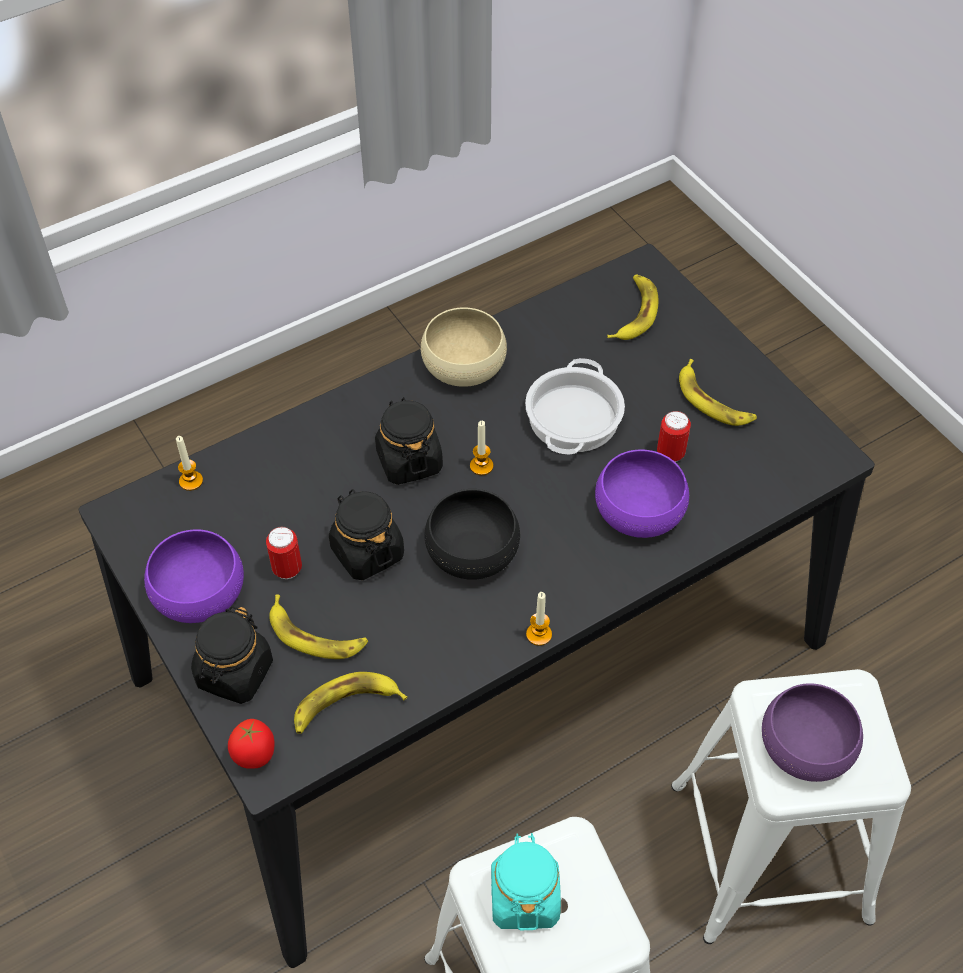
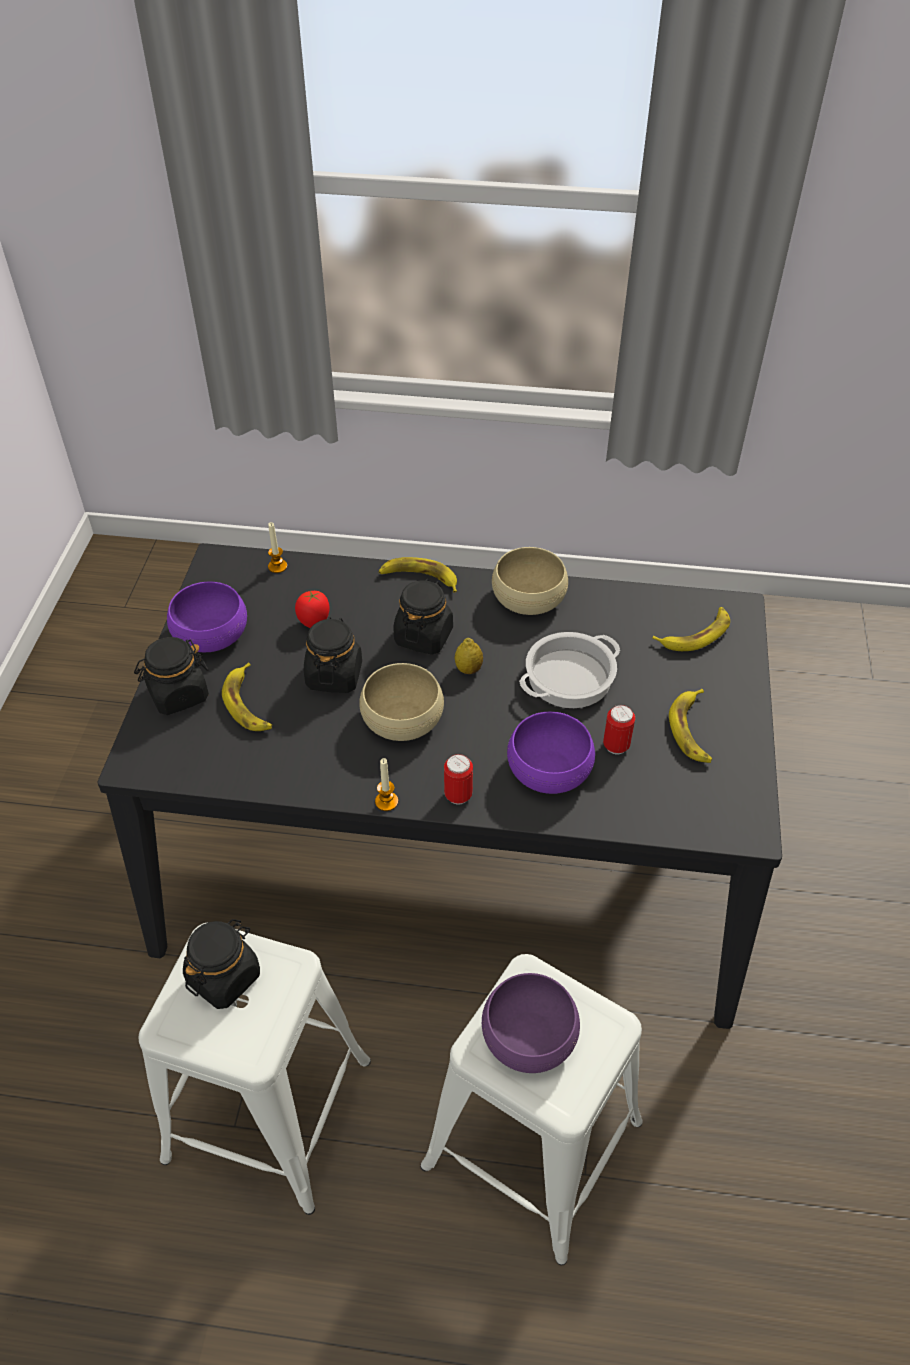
camera: 40 degrees right, 5 degrees down
(255, 756) = (135, 751): tomato -> tomato (314, 623)
(287, 569) = (275, 654): can -> can (458, 795)
(345, 706) = (218, 759): banana -> banana (419, 578)
(472, 550) = (402, 718): black bowl -> beige bowl
(481, 466) = (468, 669): candle -> lemon
(524, 897) = (224, 977): turquoise jar -> black jar

